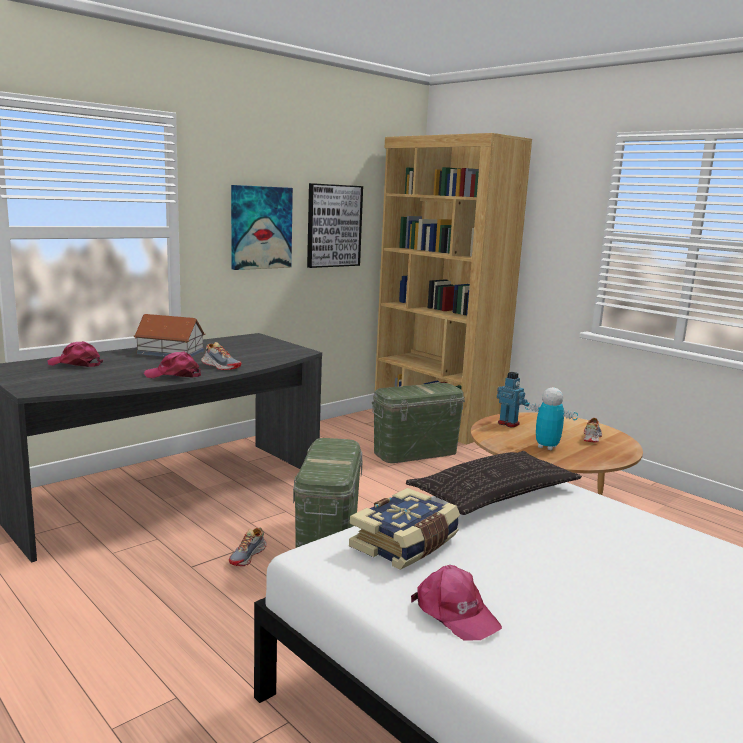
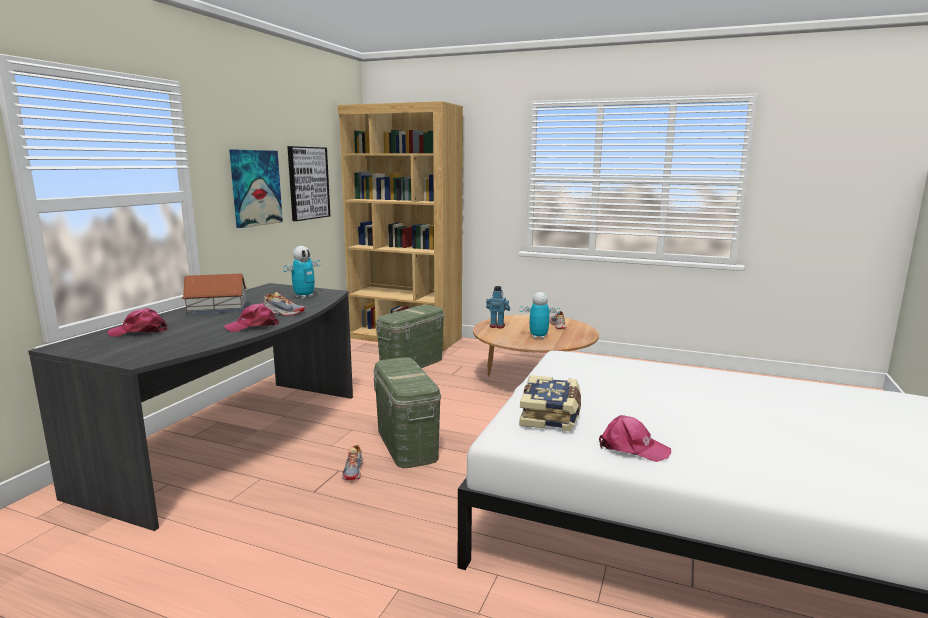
camera: 25 degrees left, 0 degrees up
(267, 352) = (304, 297): none -> toy robot
(494, 493) = (562, 370): pillow -> none

